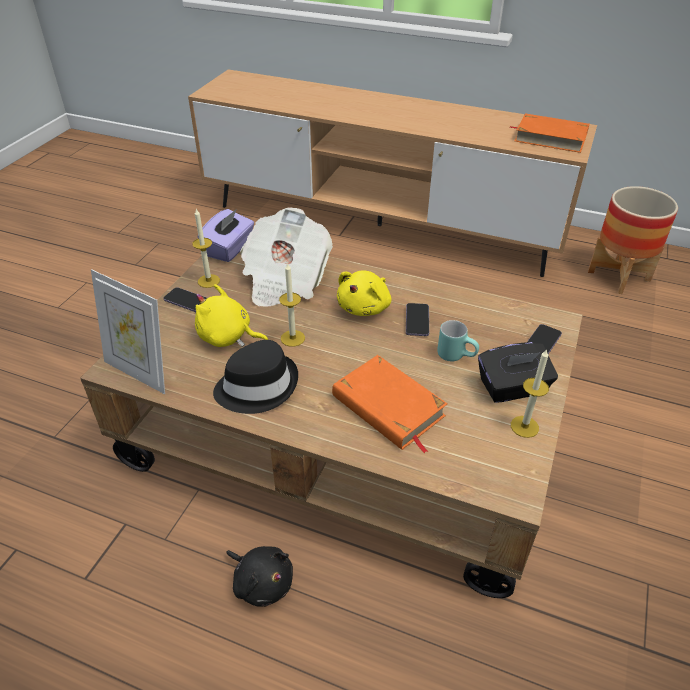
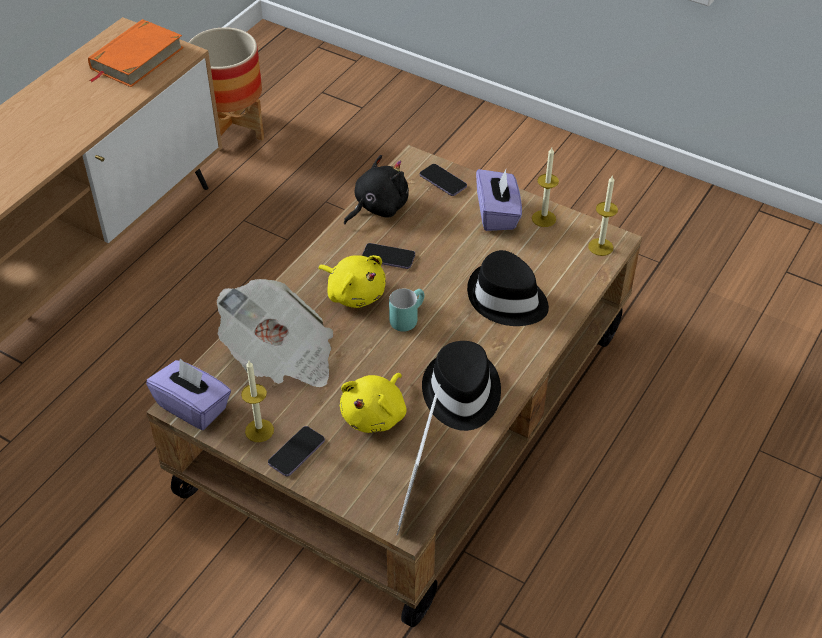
camera: 80 degrees left, 5 degrees up
(140, 372) = (418, 496): picture frame -> picture frame turned 150 degrees clockwise
(262, 582) = (583, 498): black plush toy -> black plush toy (378, 207)
(292, 338) = (391, 358): candle -> candle (600, 247)
(388, 407) = (507, 299): orange book -> black hat
(457, 355) = (446, 240): turquoise mug -> turquoise mug (406, 318)
(512, 388) = (497, 214): black tissue box -> purple tissue box

